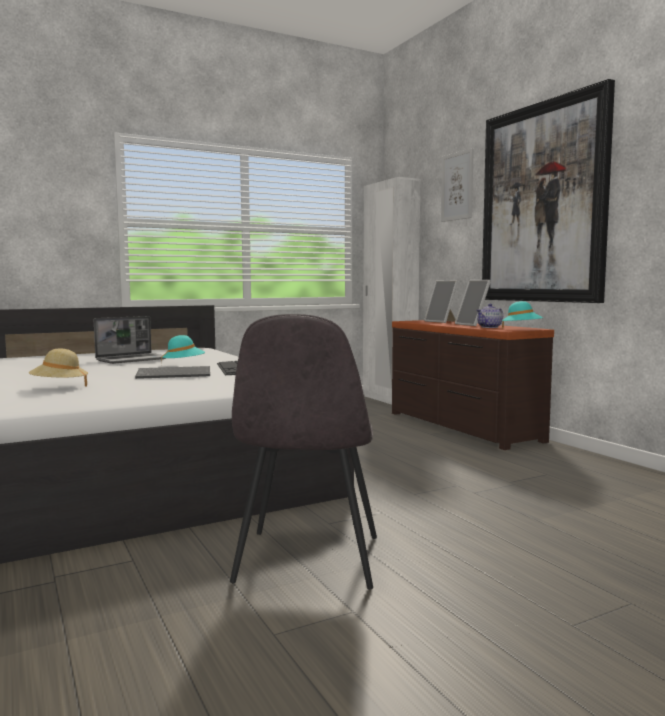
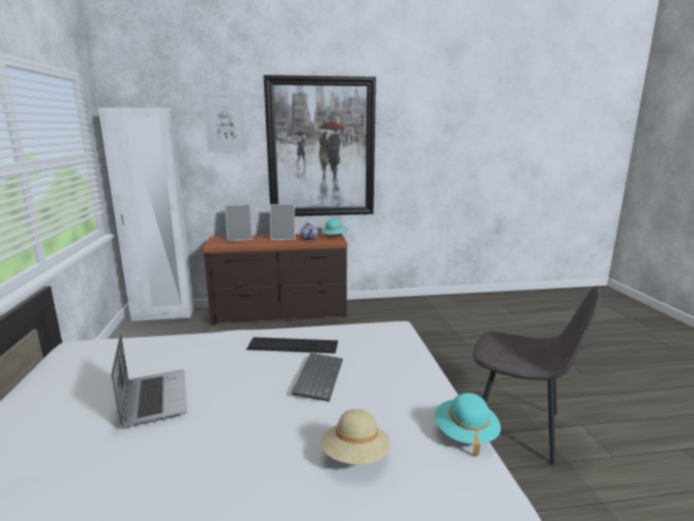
camera: 70 degrees left, 10 degrees up
(183, 365) = (239, 368): turquoise hat -> turquoise hat (465, 433)

